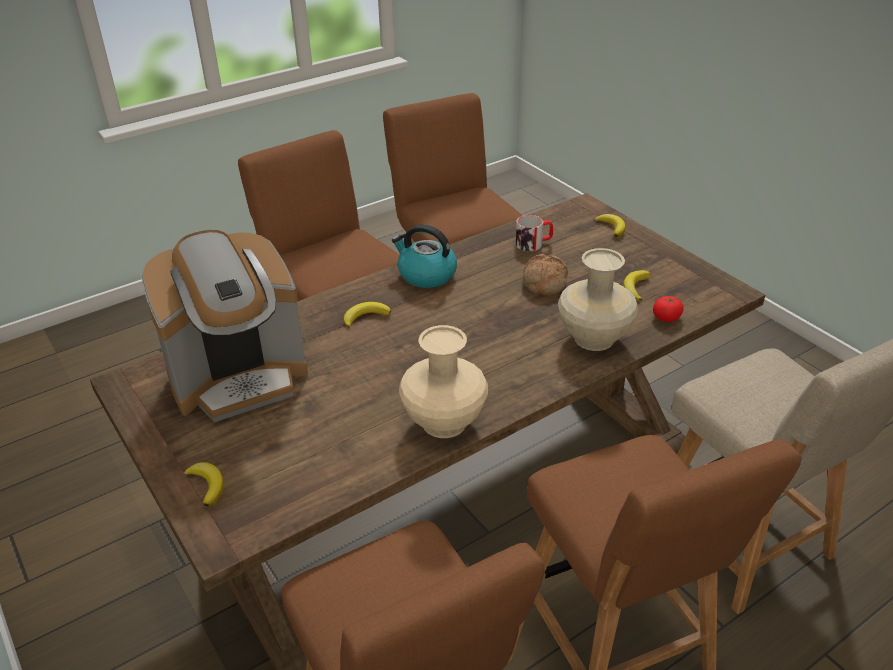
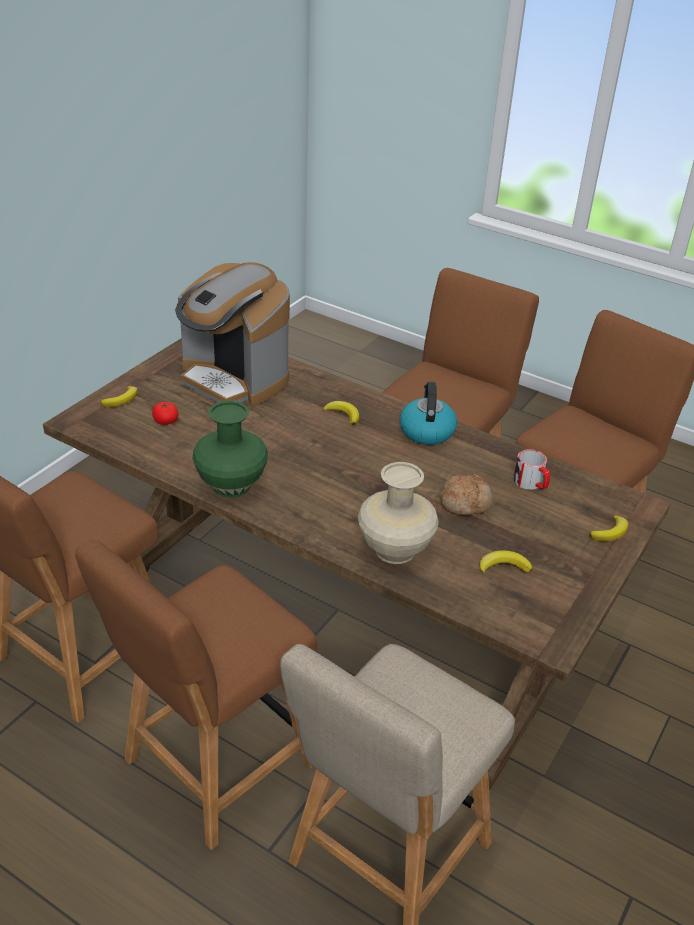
camera: 65 degrees right, 0 degrees up
(444, 422) = (232, 485): beige vase -> green vase
(666, 317) = (464, 596): tomato -> tomato (165, 421)

